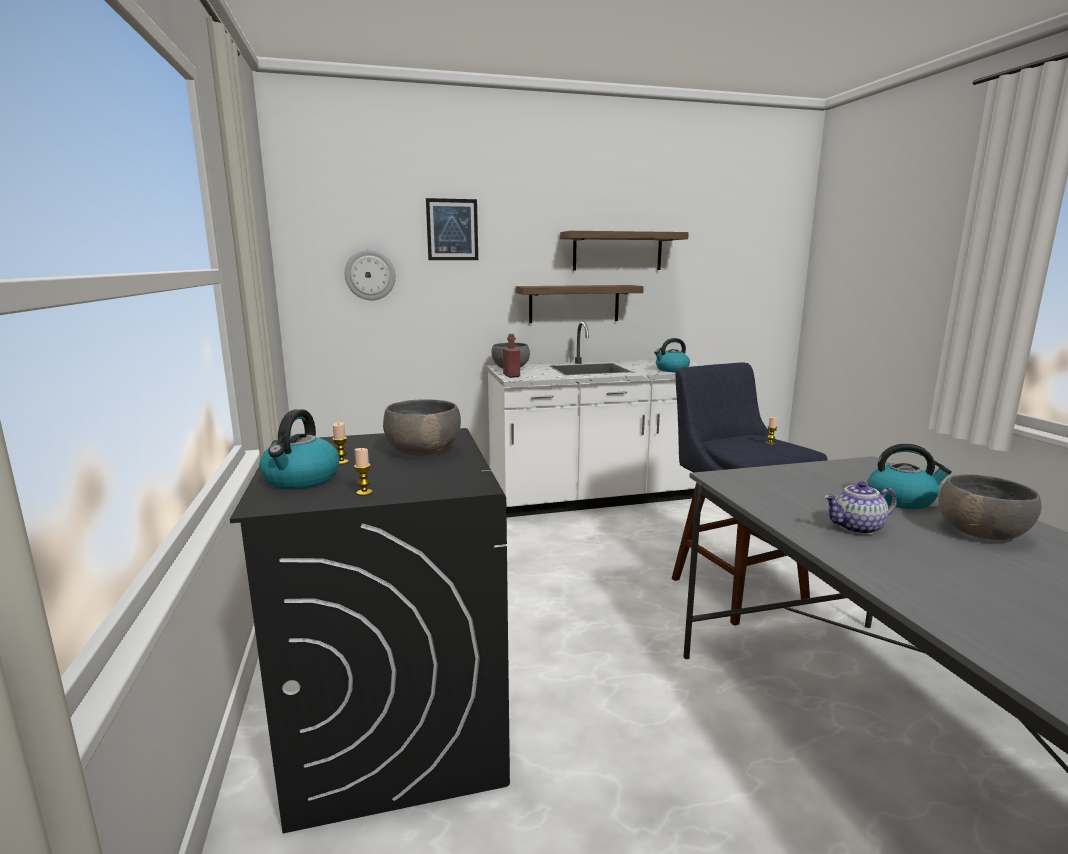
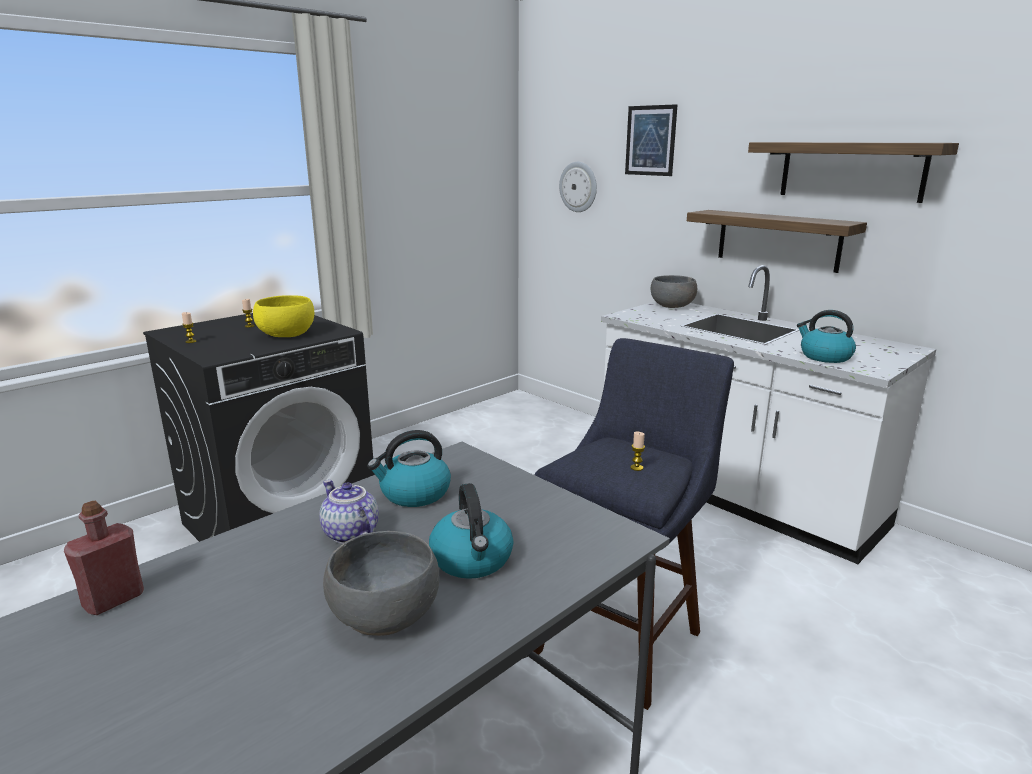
camera: 60 degrees right, 5 degrees up
(301, 480) = (210, 327): kettle -> kettle (414, 493)
(423, 451) = (286, 334): grey bowl -> yellow bowl
(511, 376) = (633, 312): red bottle -> red bottle (113, 599)

